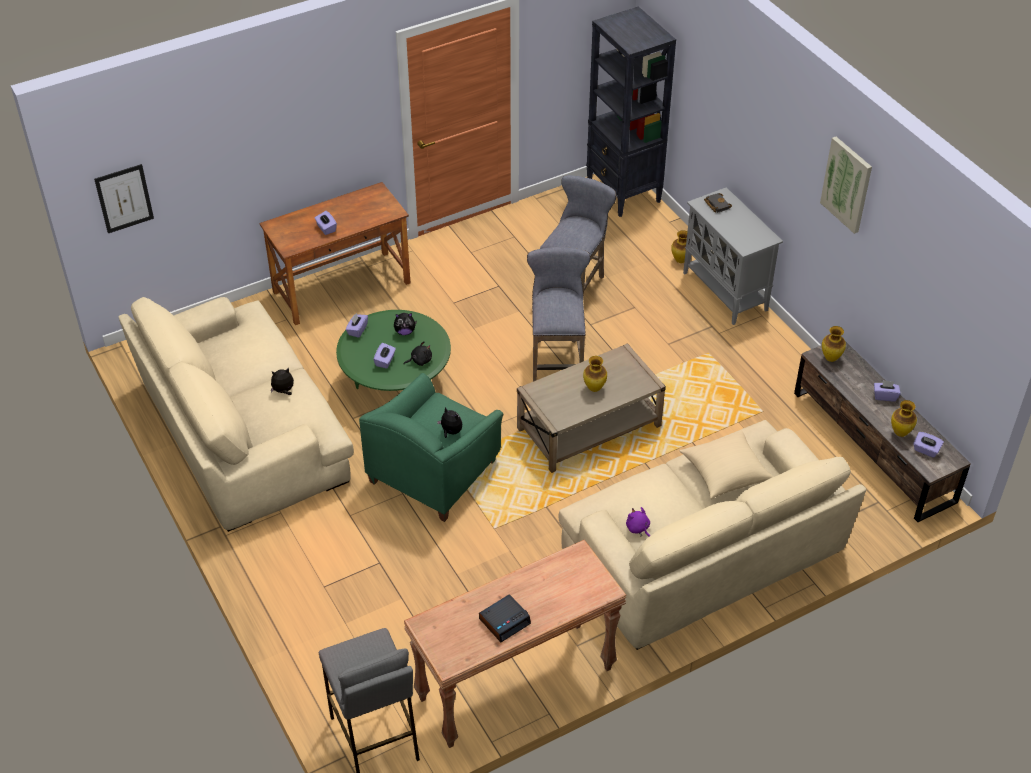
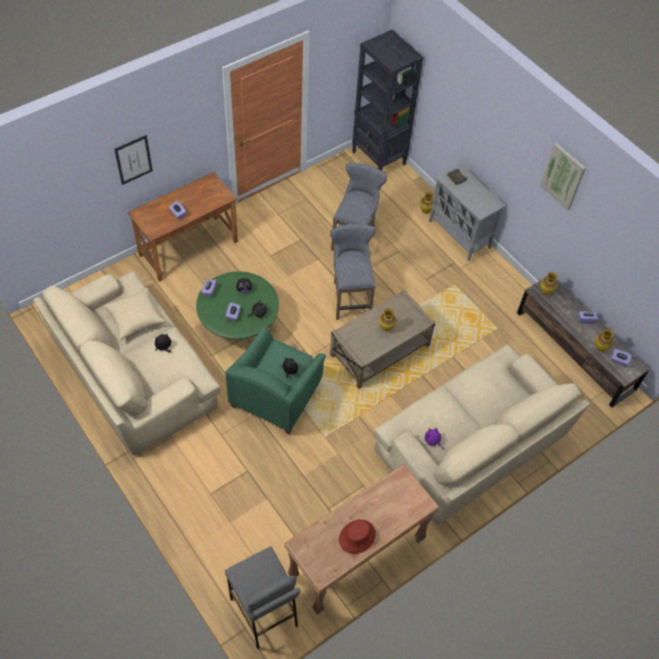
camera: 10 degrees left, 10 degrees up
(124, 198) = (28, 210): picture -> picture (133, 159)
(504, 621) = (357, 536): alarm clock -> red hat
(725, 473) = (487, 391): beige pillow -> beige pillow (135, 318)

